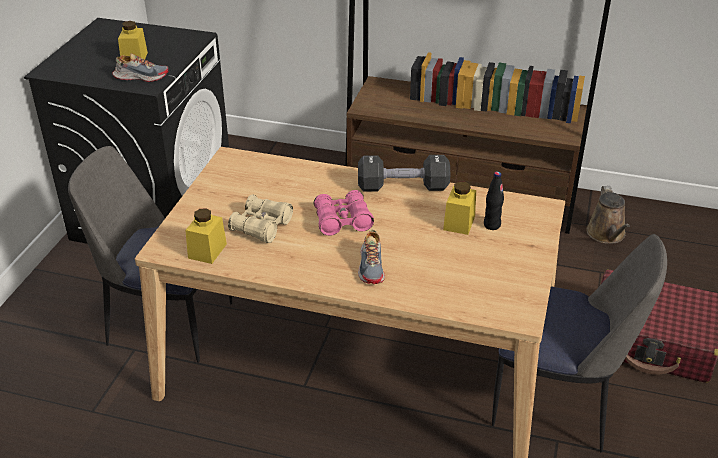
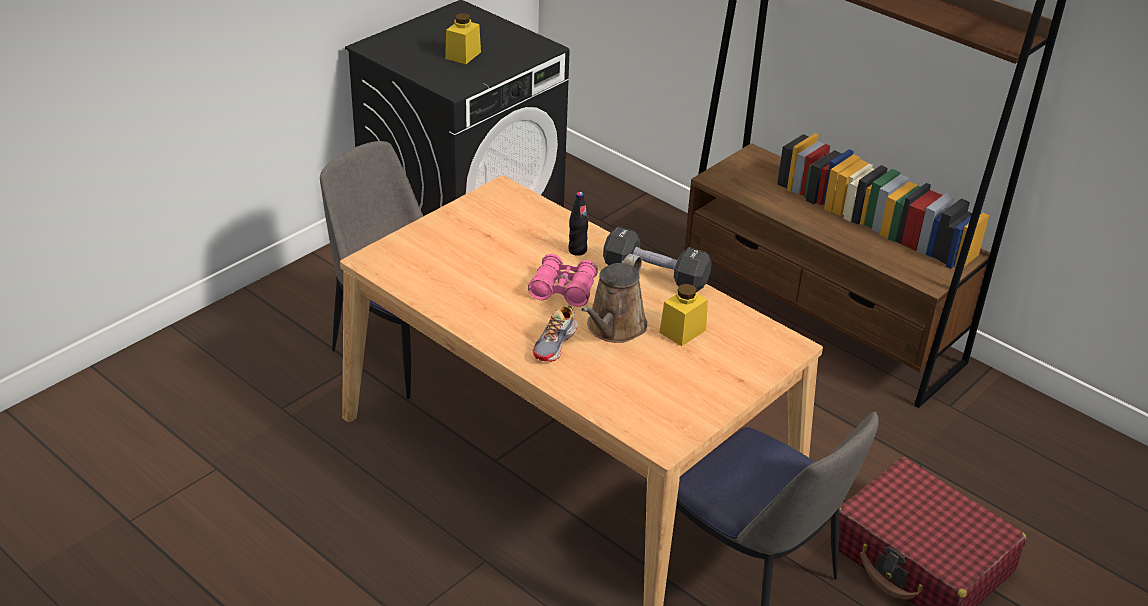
camera: 25 degrees right, 0 degrees up
(141, 76) = (454, 77): shoe -> none
(207, 251) = (410, 275): yellow jar -> none
(262, 226) = (479, 269): beige binoculars -> none
(492, 225) = (716, 345): black bottle -> black bottle (577, 250)
(607, 235) = (966, 425): brown watering can -> brown watering can (614, 328)

